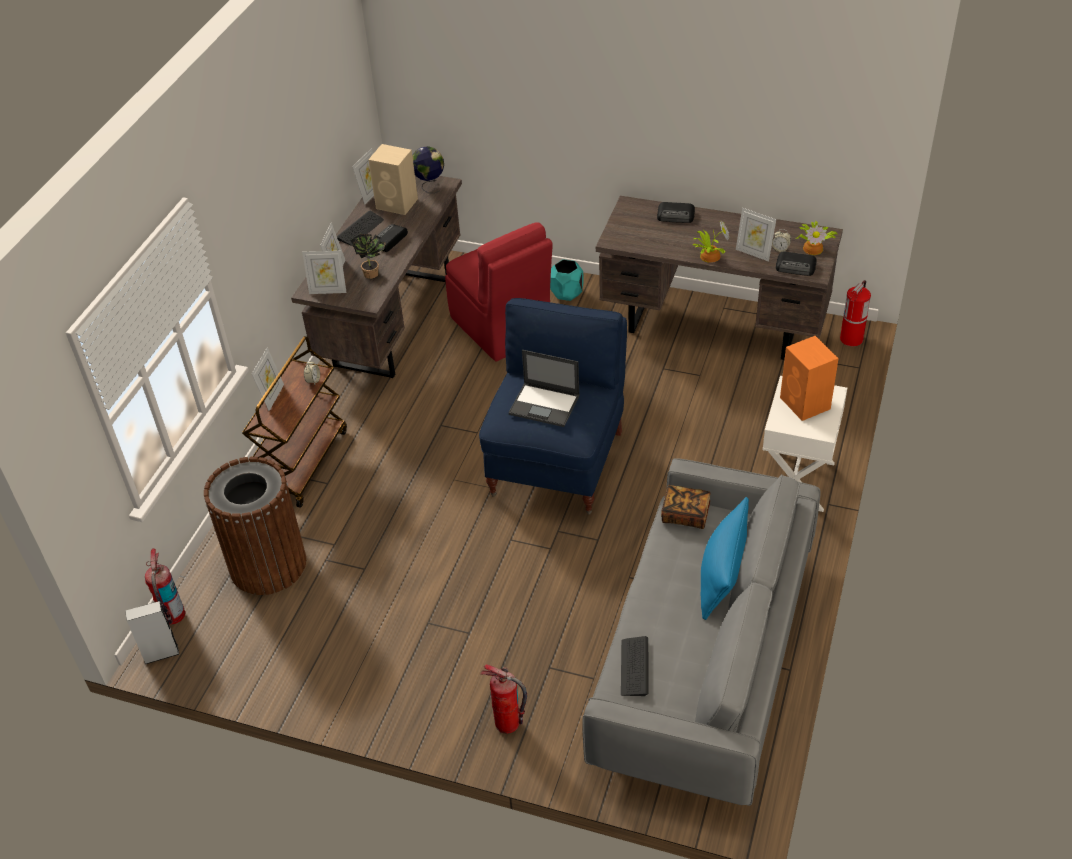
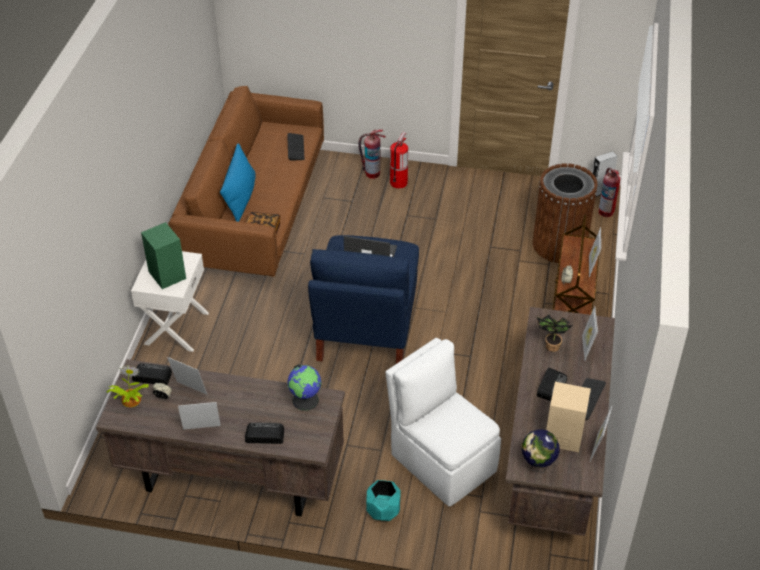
camera: 170 degrees right, 0 degrees up
(328, 291) = (584, 326): picture frame -> picture frame (202, 430)
(501, 328) = (442, 460): red chair -> white chair
(635, 240) = (306, 400): none -> globe
(703, 658) = (255, 211): grey sofa -> brown sofa
(708, 256) = (233, 385): potted plant -> none
(805, 404) = (166, 274): orange speaker -> green speaker
(851, 339) = (99, 469): fire extinguisher -> fire extinguisher (398, 182)

